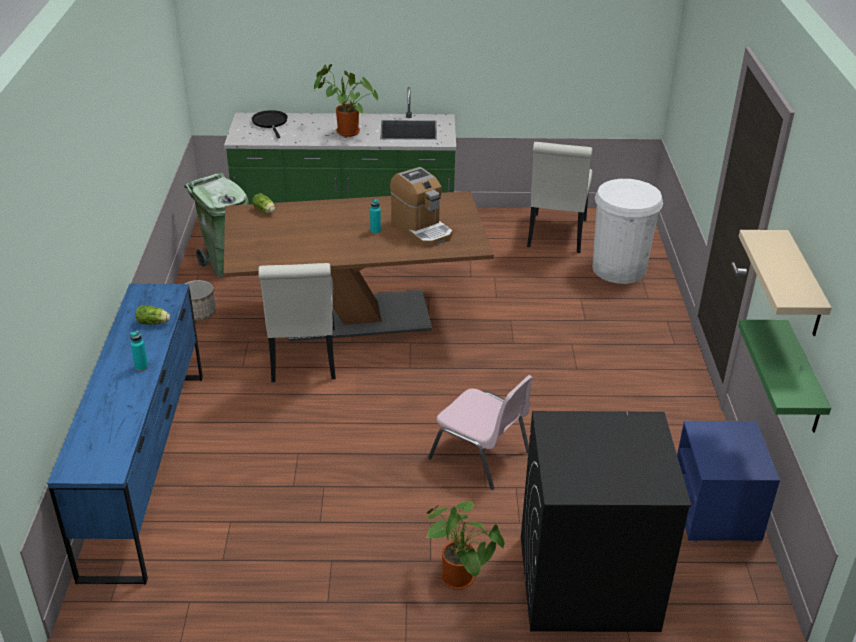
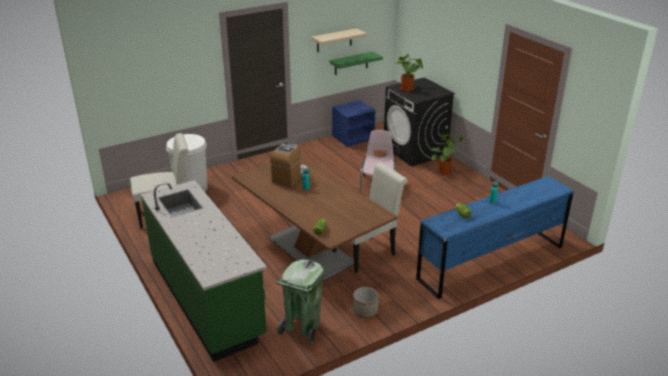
camera: 120 degrees left, 5 degrees down
(270, 123) = (211, 261): black frying pan -> none
(345, 132) = (204, 224): potted plant -> potted plant (408, 90)

